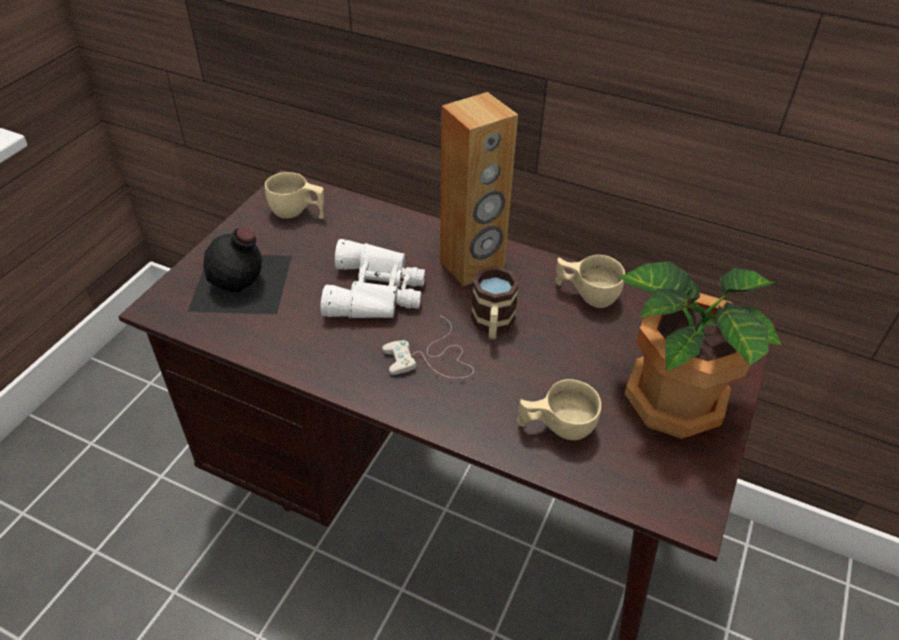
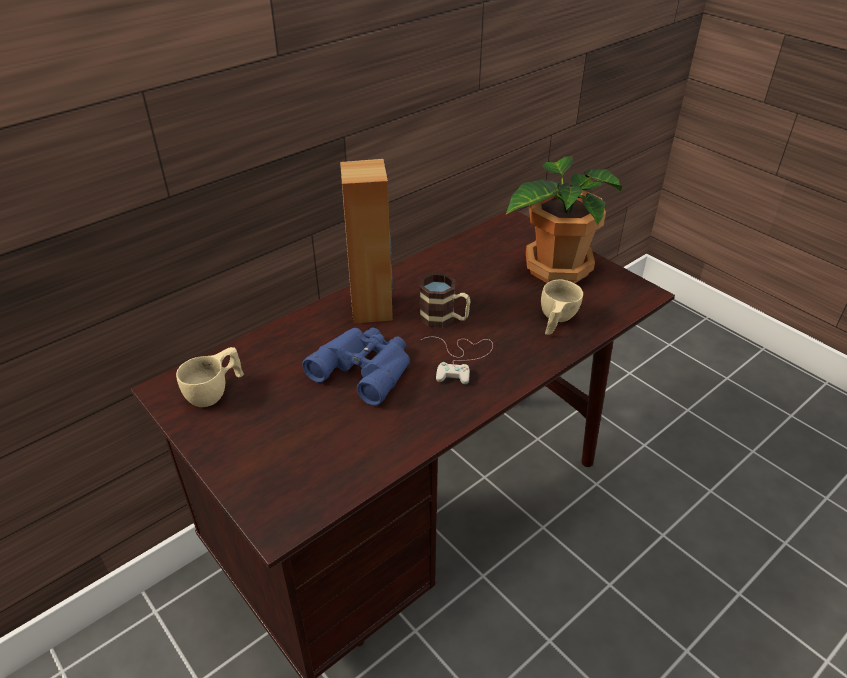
camera: 65 degrees left, 5 degrees down
(242, 283) = (291, 452): black bottle -> none
(377, 291) = (365, 368): white binoculars -> blue binoculars
(586, 294) = (441, 267): beige cup -> none

